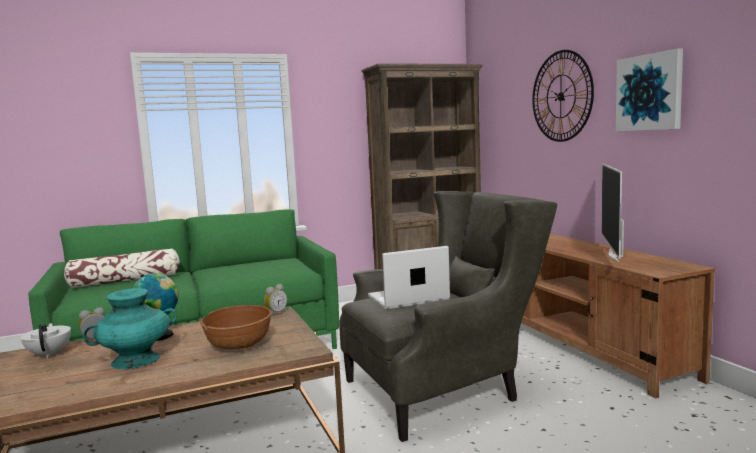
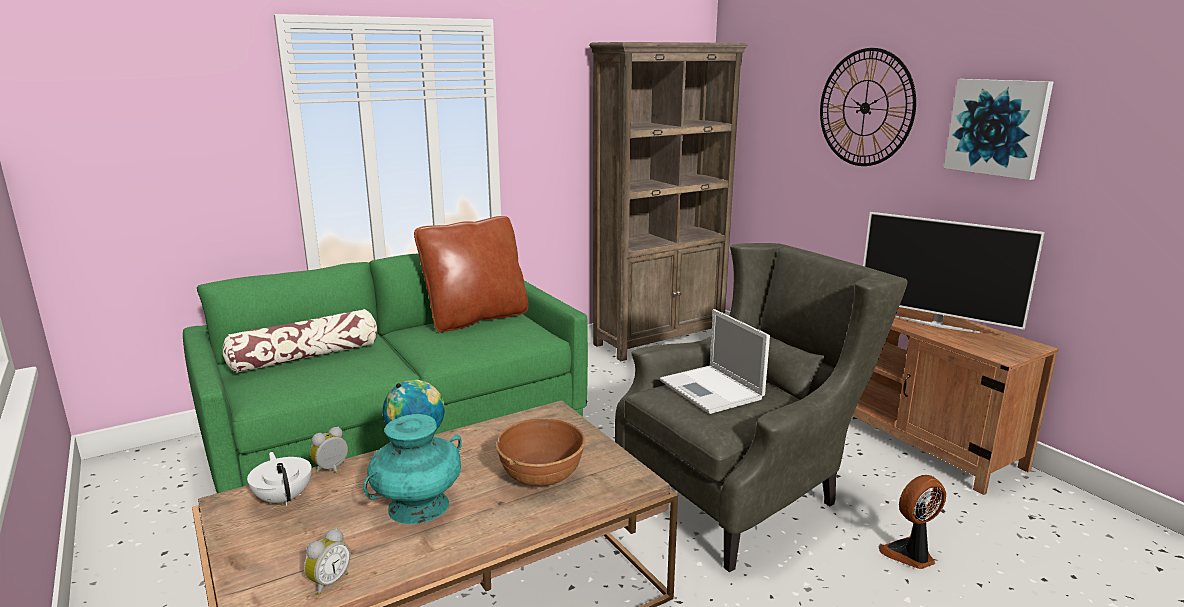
camera: 10 degrees left, 10 degrees up
(261, 261) = (476, 318): none -> brown pillow
(275, 313) = (550, 414): alarm clock -> alarm clock (328, 582)
(406, 298) = (712, 390): laptop -> laptop turned 90 degrees counterclockwise
(566, 437) = (910, 555): none -> fan
(615, 256) = (936, 324): television -> television turned 60 degrees counterclockwise

